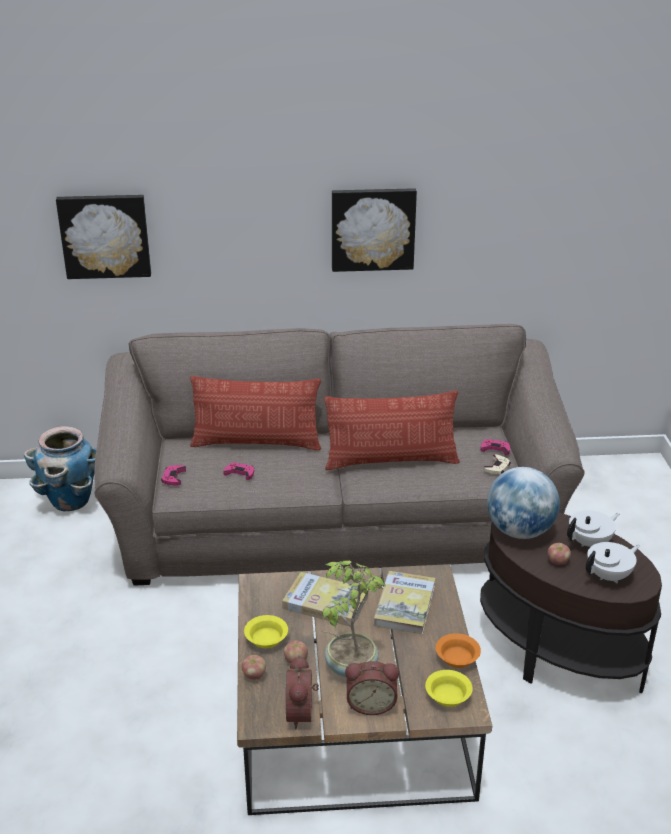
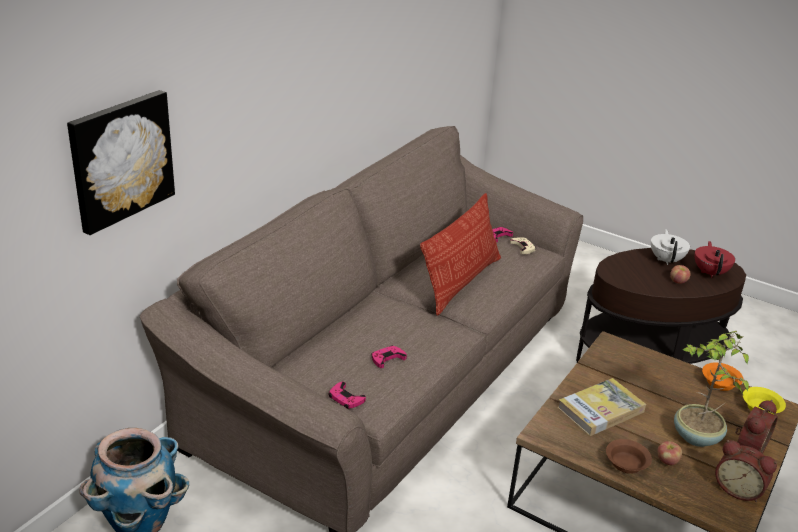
camera: 55 degrees left, 0 degrees up
(254, 675) = (671, 493): apple -> none
(256, 443) = (347, 328): pillow -> none
(265, 639) = (626, 465): yellow bowl -> brown bowl
(372, 229) = (338, 69): picture -> none
(405, 605) = (637, 374): book -> none
(519, 531) = (628, 276): globe -> none
(609, 576) = (710, 272): white teapot -> red teapot

